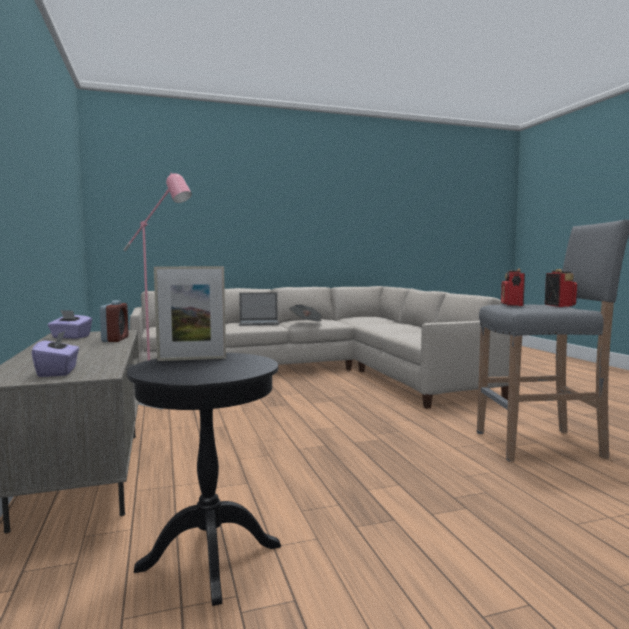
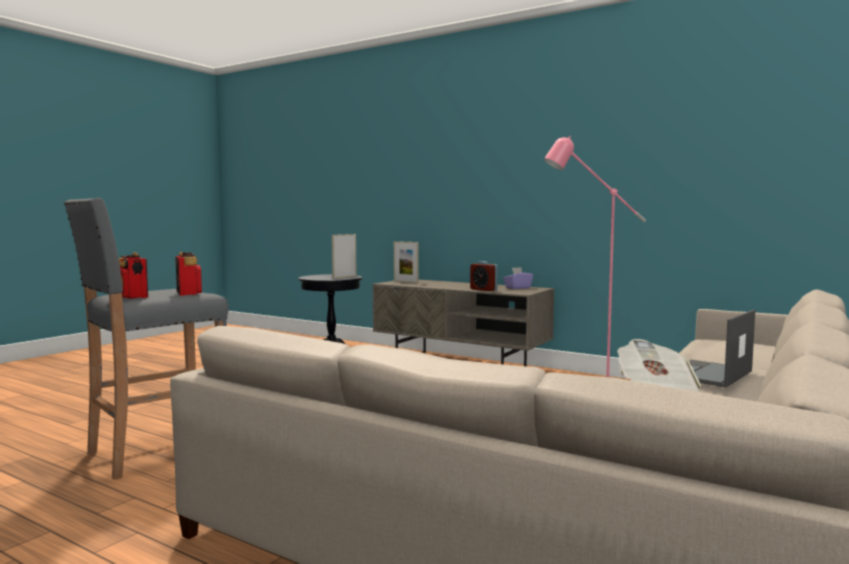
camera: 140 degrees right, 0 degrees up
(58, 372) = (406, 282): purple tissue box -> picture frame

